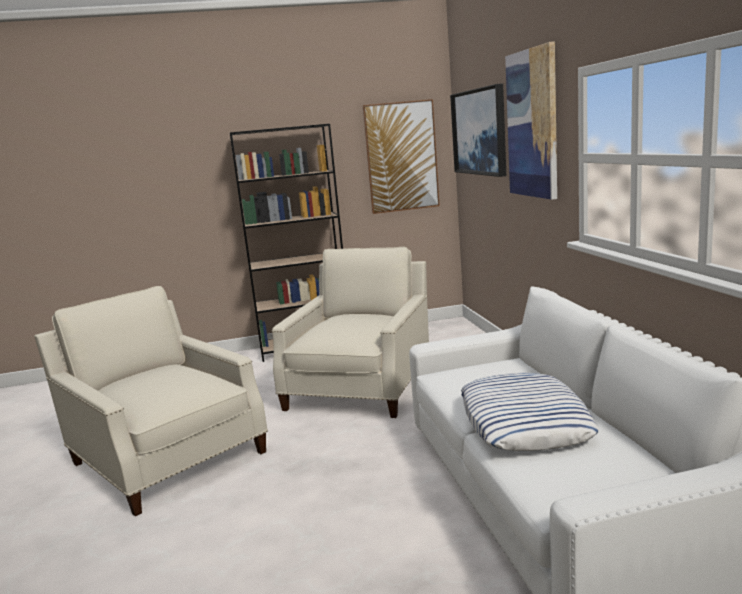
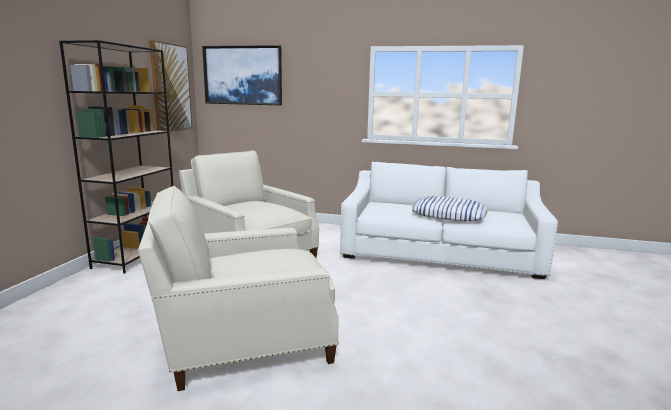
camera: 65 degrees left, 0 degrees up
(533, 124) = (318, 73): picture -> none

